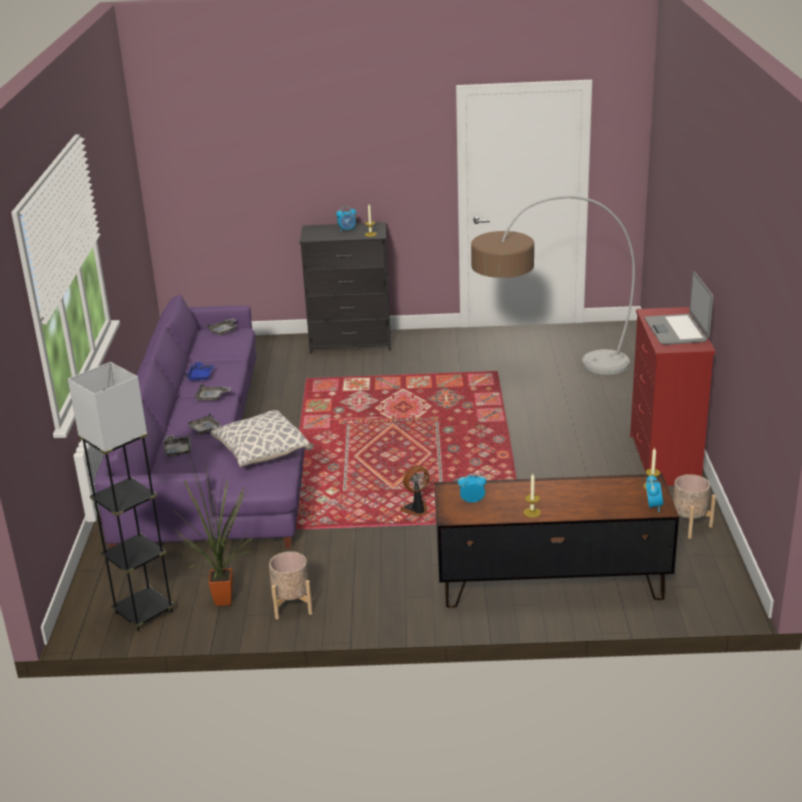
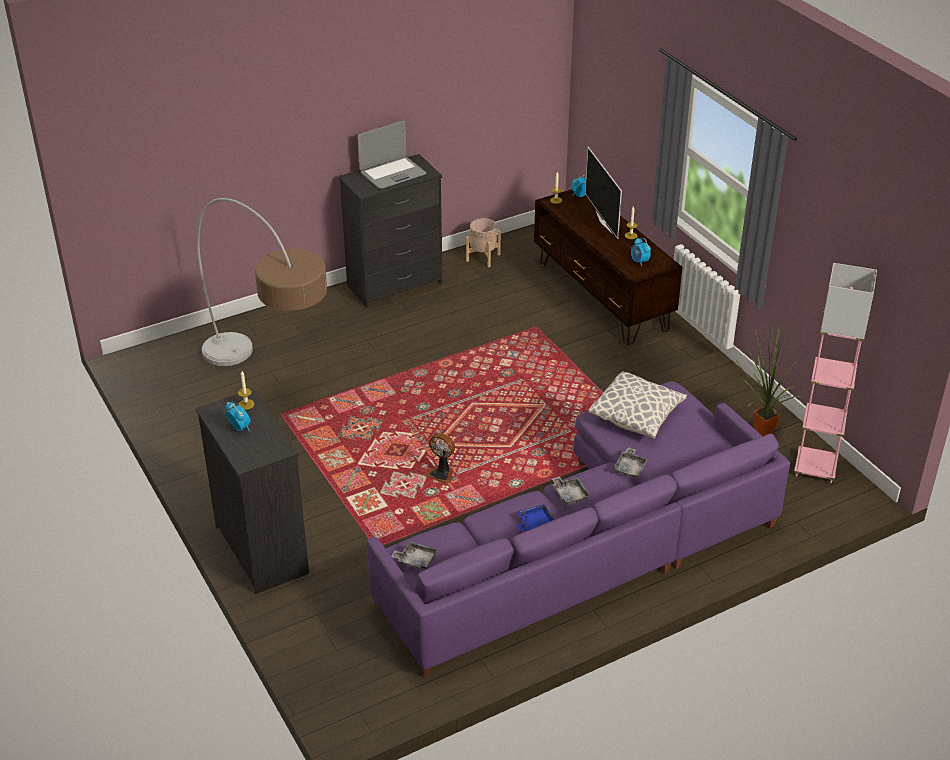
camera: 120 degrees left, 10 degrees up
(144, 613) = (815, 468): grey floor lamp -> pink floor lamp
(177, 450) = (678, 466): grey tray -> none
(292, 605) = (734, 398): beige planter -> none
(416, 510) = (565, 382): fan -> fan (442, 474)
(577, 504) = (604, 222): none -> television
(663, 460) = (396, 284): red dresser -> black dresser

